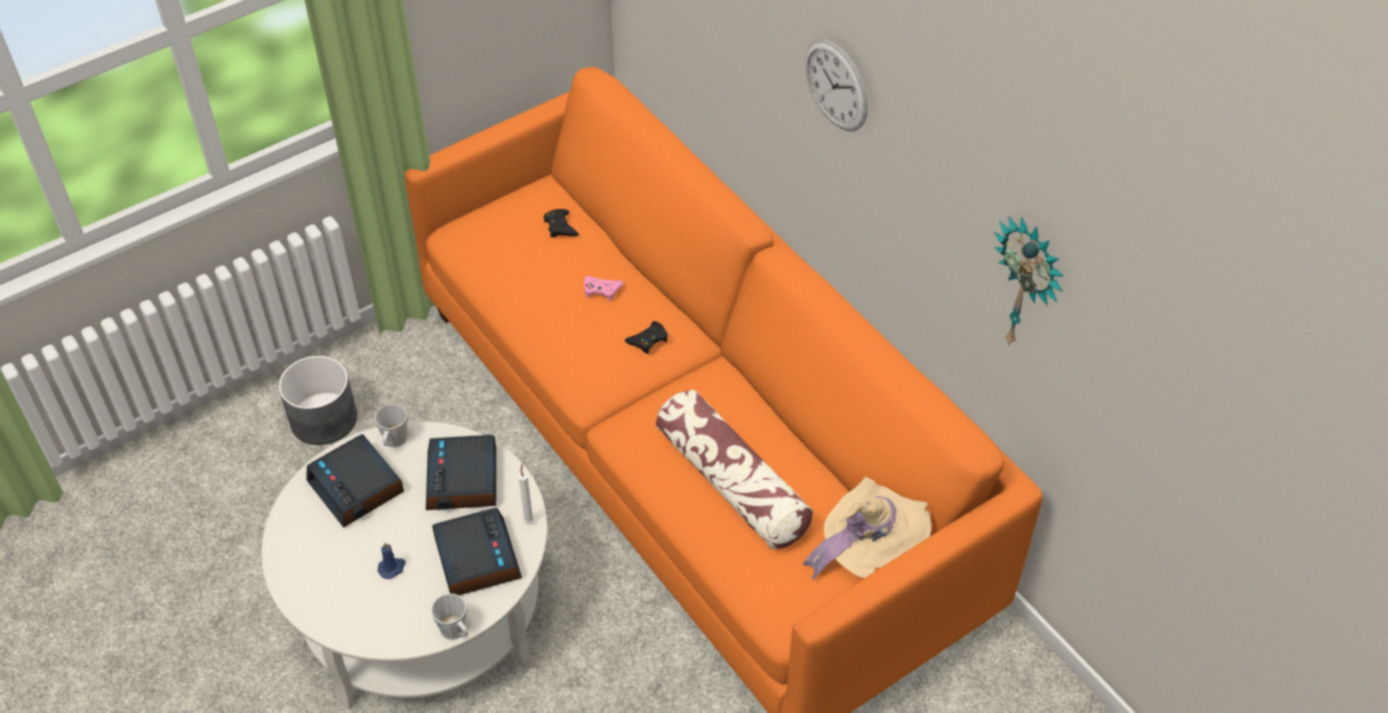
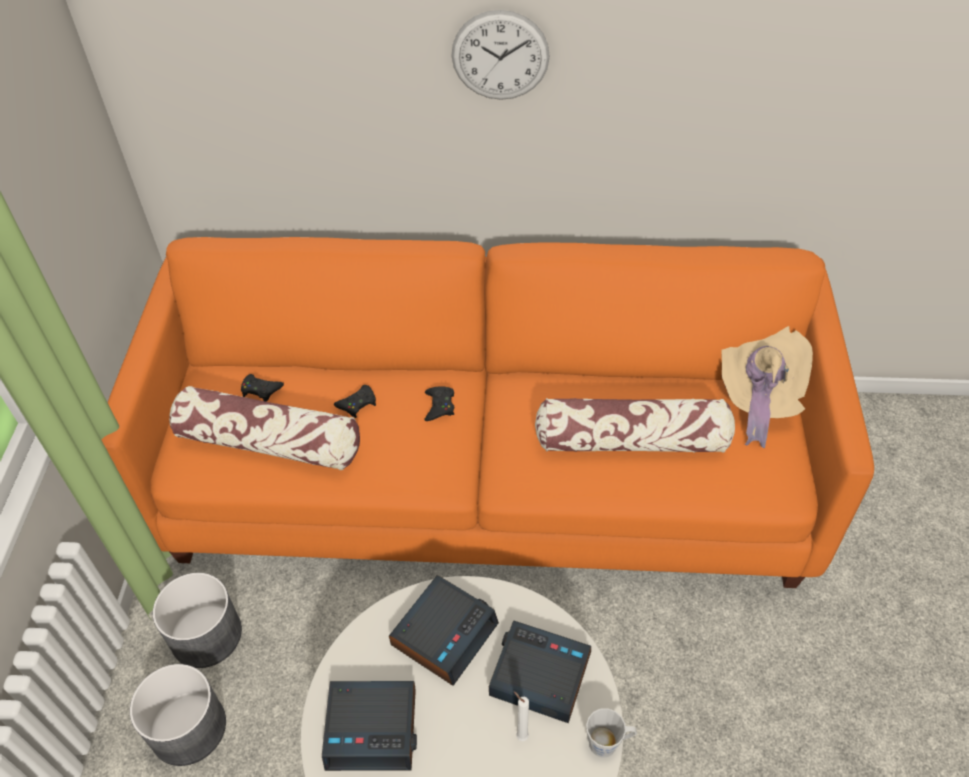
camera: 50 degrees left, 0 degrees up
(392, 568) = (493, 754): blue candle -> none
(394, 442) = (349, 663): grey mug -> none
(398, 375) = (205, 635): none -> grey planter
(463, 480) = (444, 633): alarm clock -> alarm clock turned 90 degrees counterclockwise
(519, 266) = (270, 442): none -> pillow
(529, 520) = (532, 608): white candle -> white candle (520, 735)
(601, 290) = (357, 404): pink game controller -> black game controller
(1027, 285) = (784, 94): wall clock -> none

